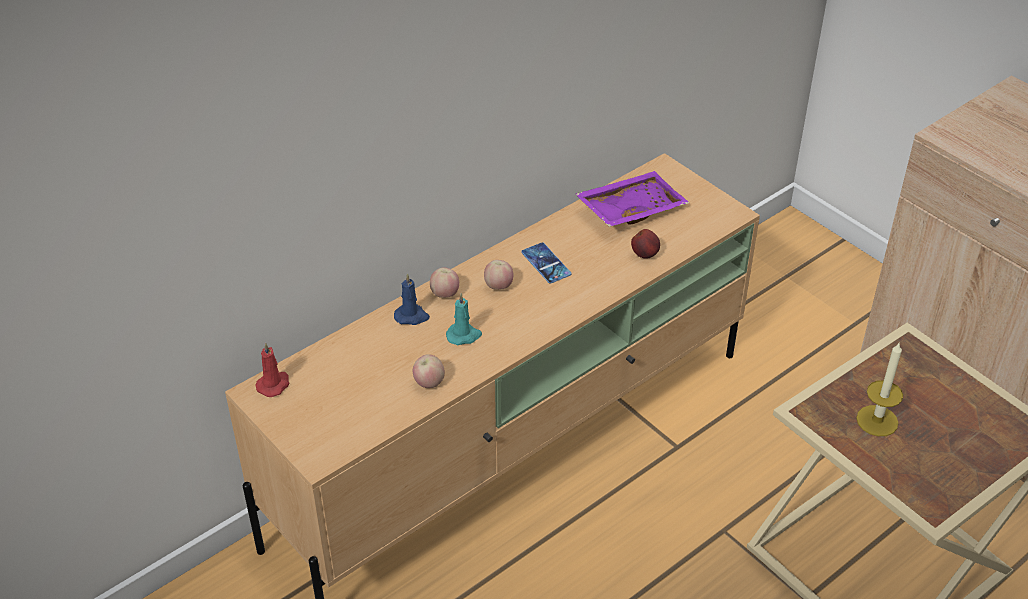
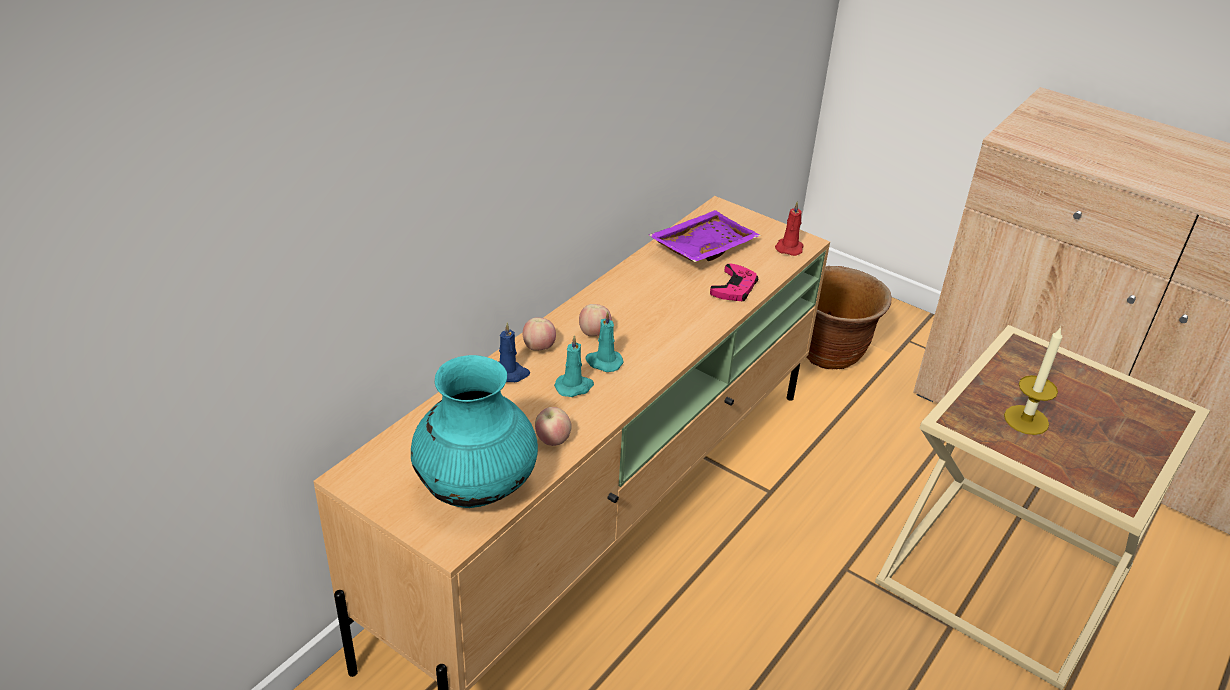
camera: 15 degrees left, 5 degrees down
(274, 384) = (372, 465): red candle -> red candle (789, 248)
(353, 417) = (476, 489): none -> turquoise vase
(497, 315) = (603, 362): none -> turquoise candle
(546, 263) = (636, 306): phone -> none
(645, 254) = (734, 288): apple -> pink game controller
(787, 313) = (830, 353): none -> brown planter

